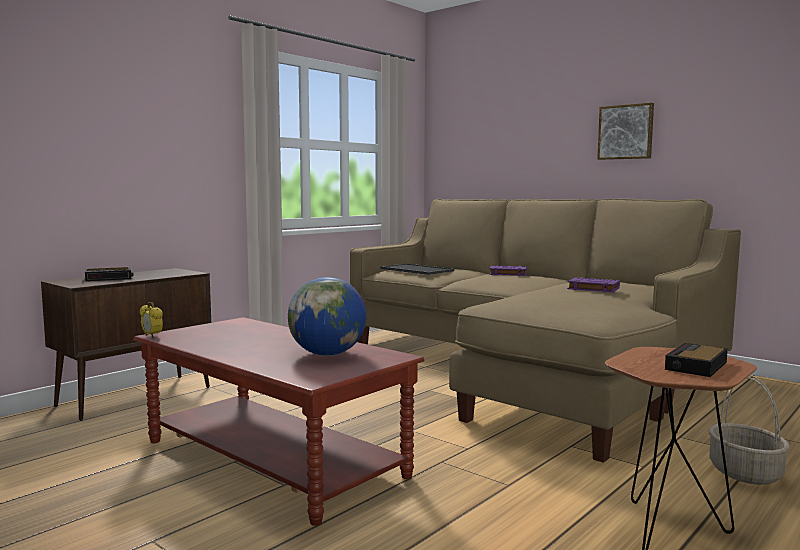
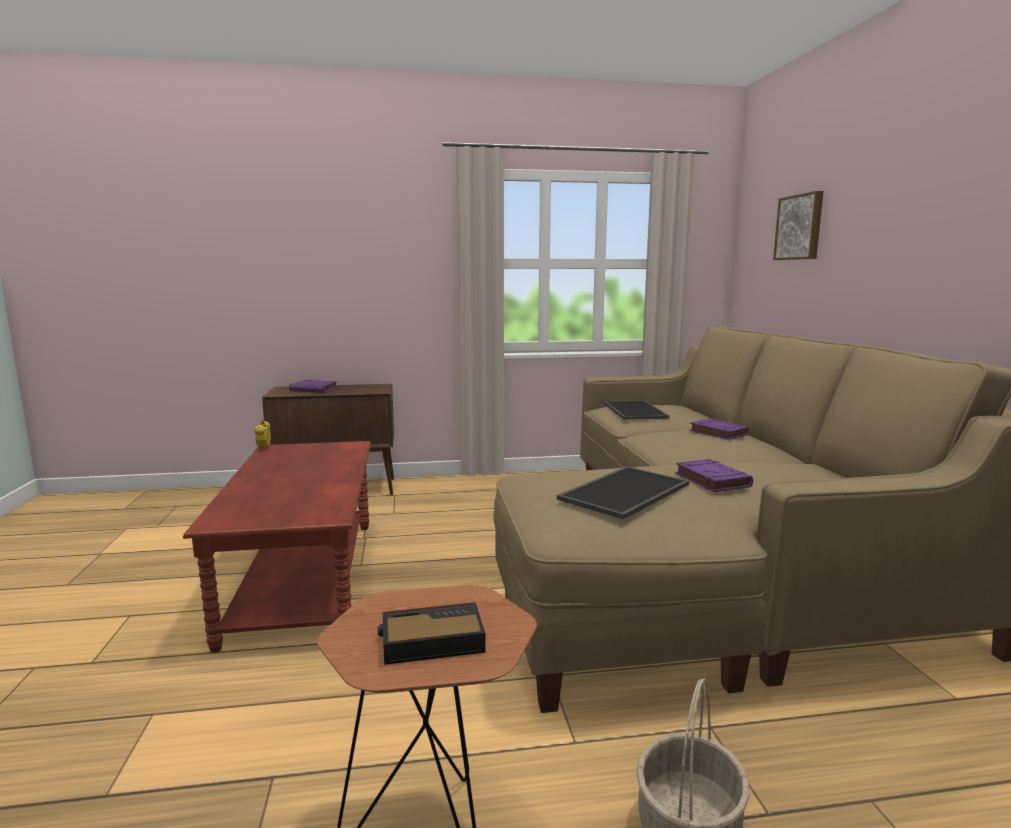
camera: 40 degrees right, 5 degrees up
(109, 278) = (314, 389): alarm clock -> purple book
(328, 354) = (298, 498): globe -> none
(574, 298) = (624, 491): none -> tray
(626, 132) = (936, 240): picture -> picture (800, 227)

